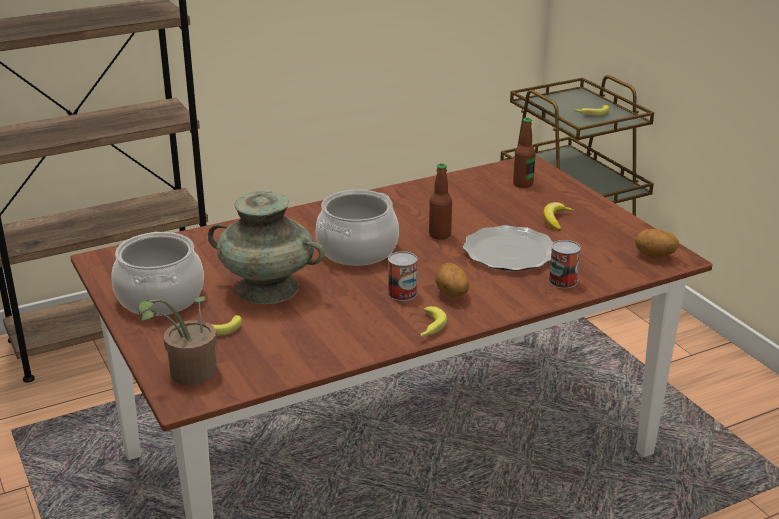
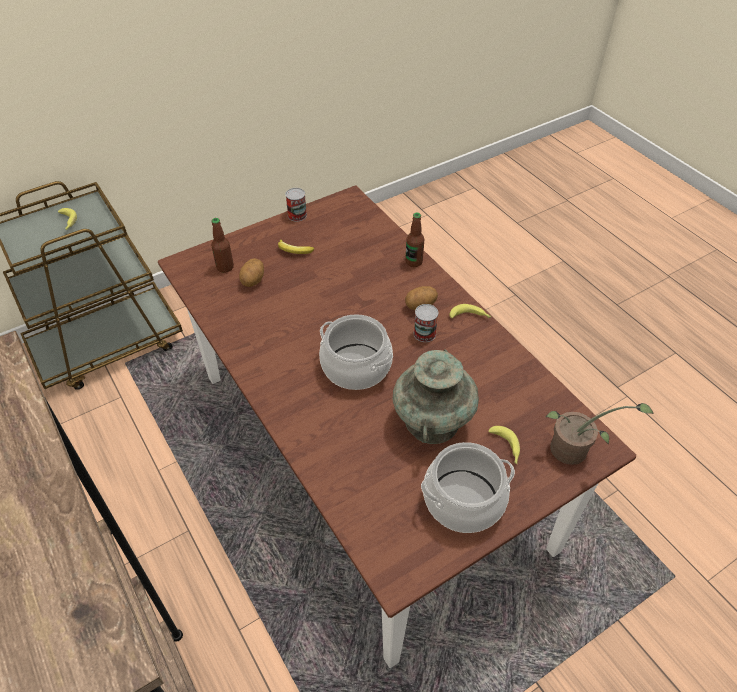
camera: 95 degrees left, 20 degrees up
(440, 235) = (324, 316): bottle -> bottle (413, 262)
(510, 252) = (351, 276): plate -> none
(562, 281) = (391, 250): can -> can (297, 215)
(654, 256) = (349, 207): potato -> potato (253, 281)

